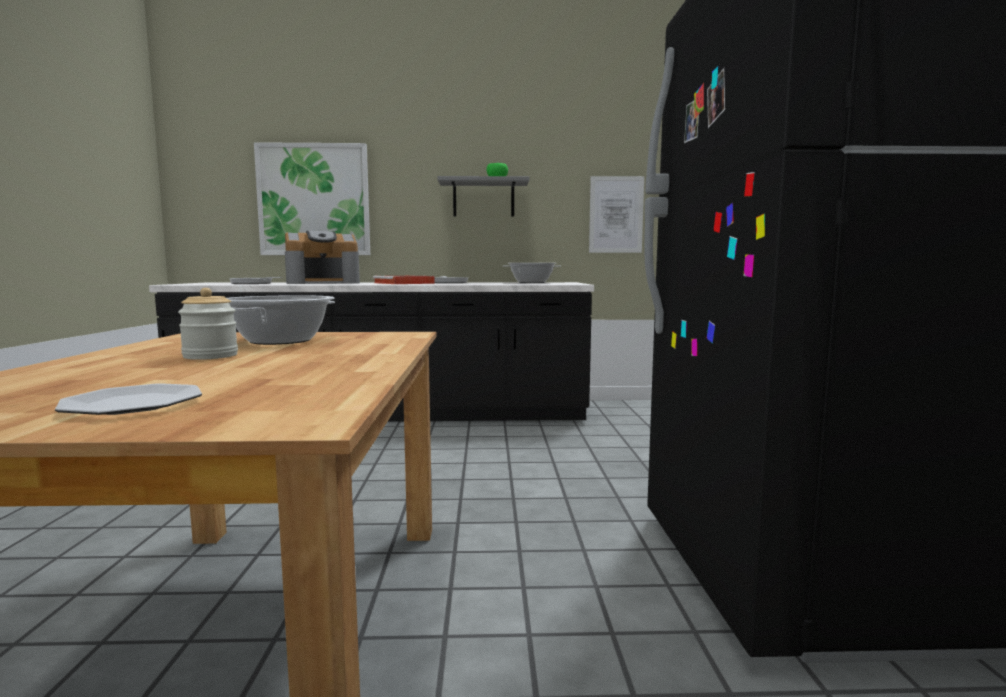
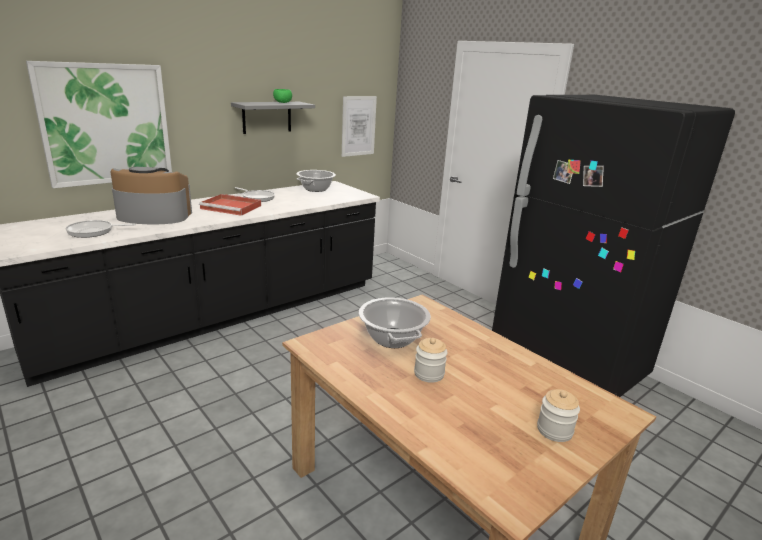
camera: 40 degrees left, 15 degrees up
(132, 405) = (554, 430): plate -> jar
(323, 283) = (153, 216): coffee machine -> coffee machine turned 120 degrees counterclockwise

